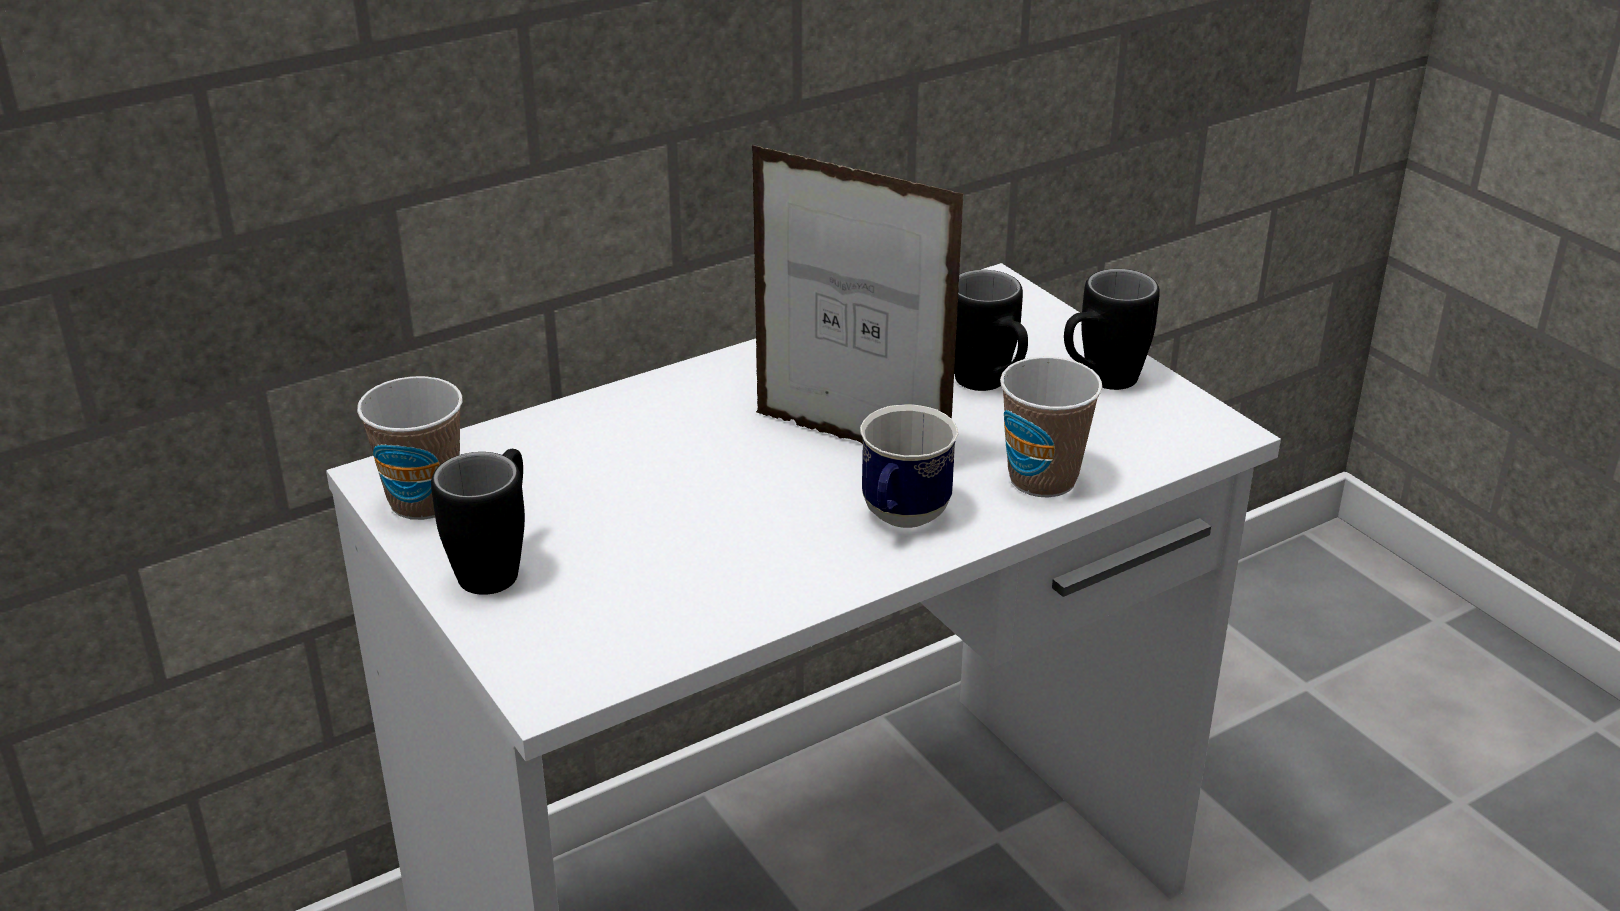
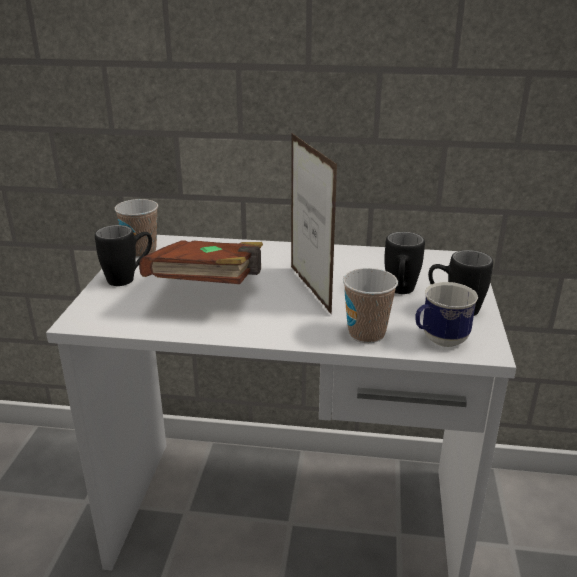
camera: 40 degrees right, 5 degrees down
(683, 511) = (212, 287): none -> brown book
(901, 520) = (283, 323): mug -> mug (439, 341)

